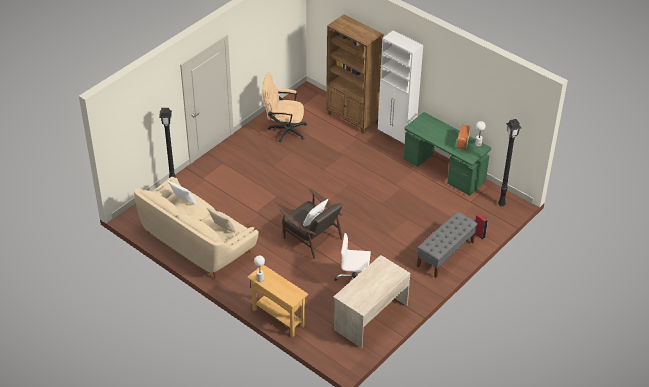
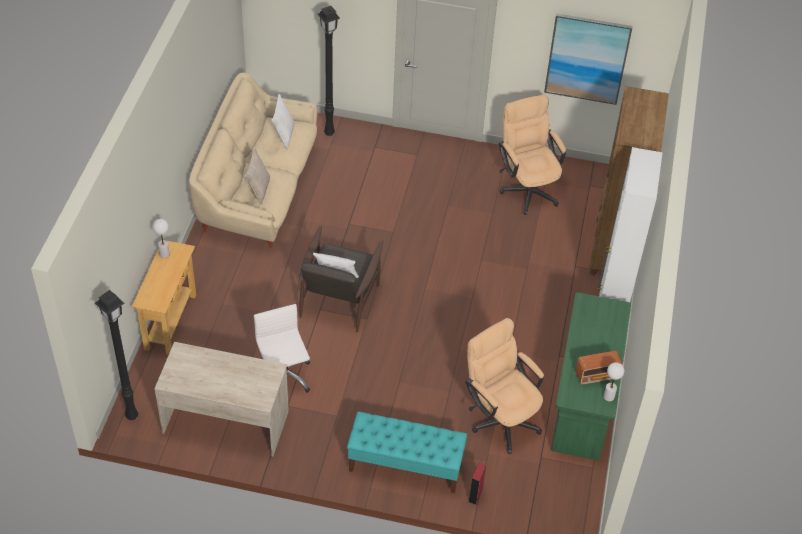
camera: 60 degrees right, 5 degrees up
(271, 38) = (587, 59): none -> picture
(436, 206) = (500, 417): none -> beige office chair
(445, 254) = (405, 466): grey bench -> turquoise bench
(501, 205) = (563, 501): black floor lamp -> black floor lamp (131, 416)

